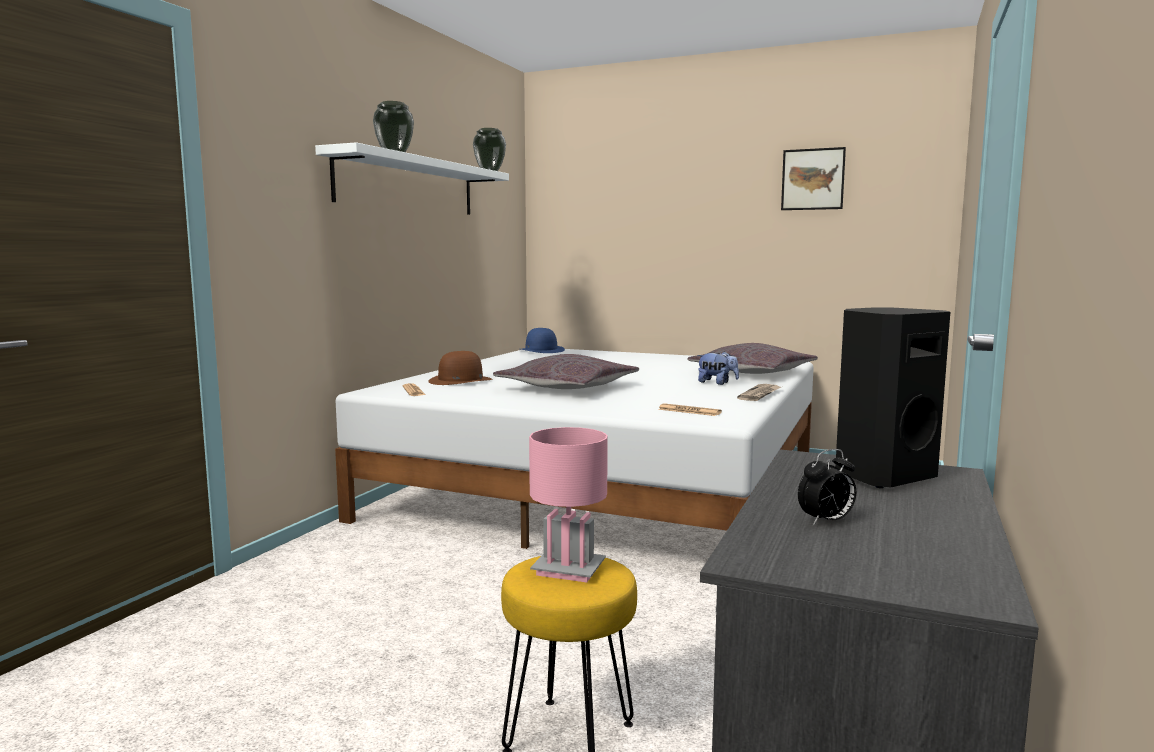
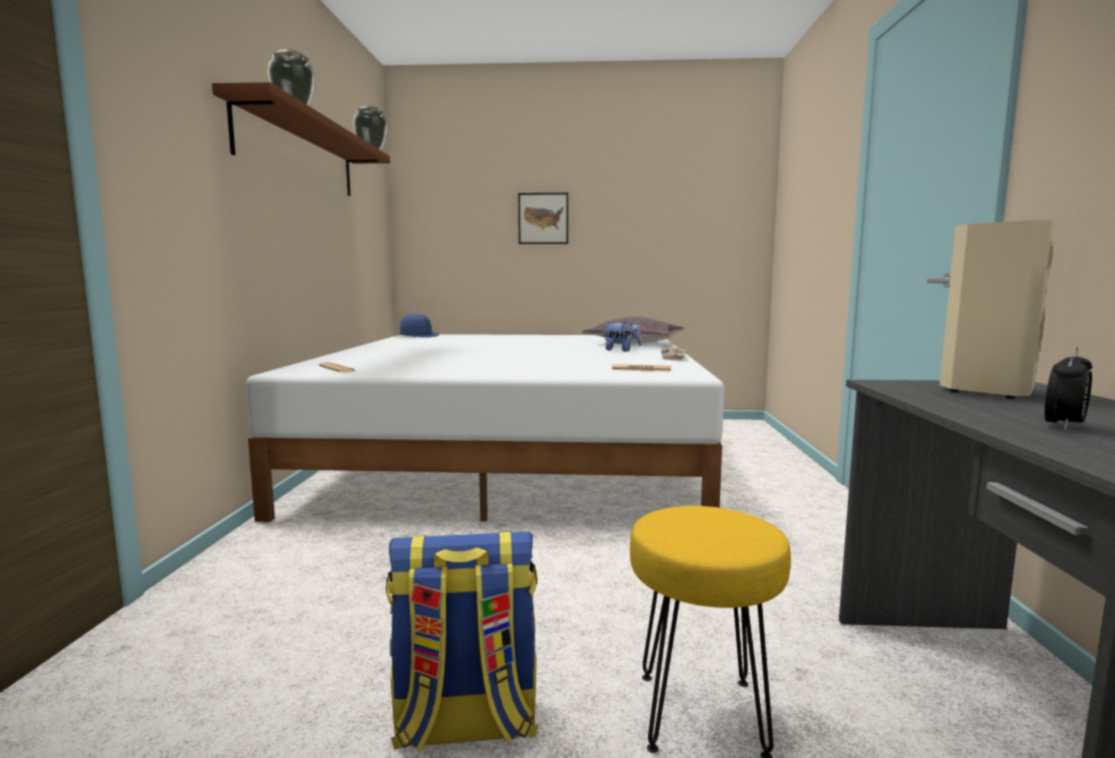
camera: 20 degrees left, 0 degrees up
(384, 704) = (465, 725): none -> backpack
(408, 185) = (299, 153): white shelf -> brown shelf
(460, 380) = (374, 359): brown hat -> none
(567, 388) = (494, 359): grey pillow -> none
(569, 569) = (703, 524): pink table lamp -> none
(812, 179) = (659, 178): picture -> picture (543, 218)
(881, 476) = (985, 390): black speaker -> beige speaker

